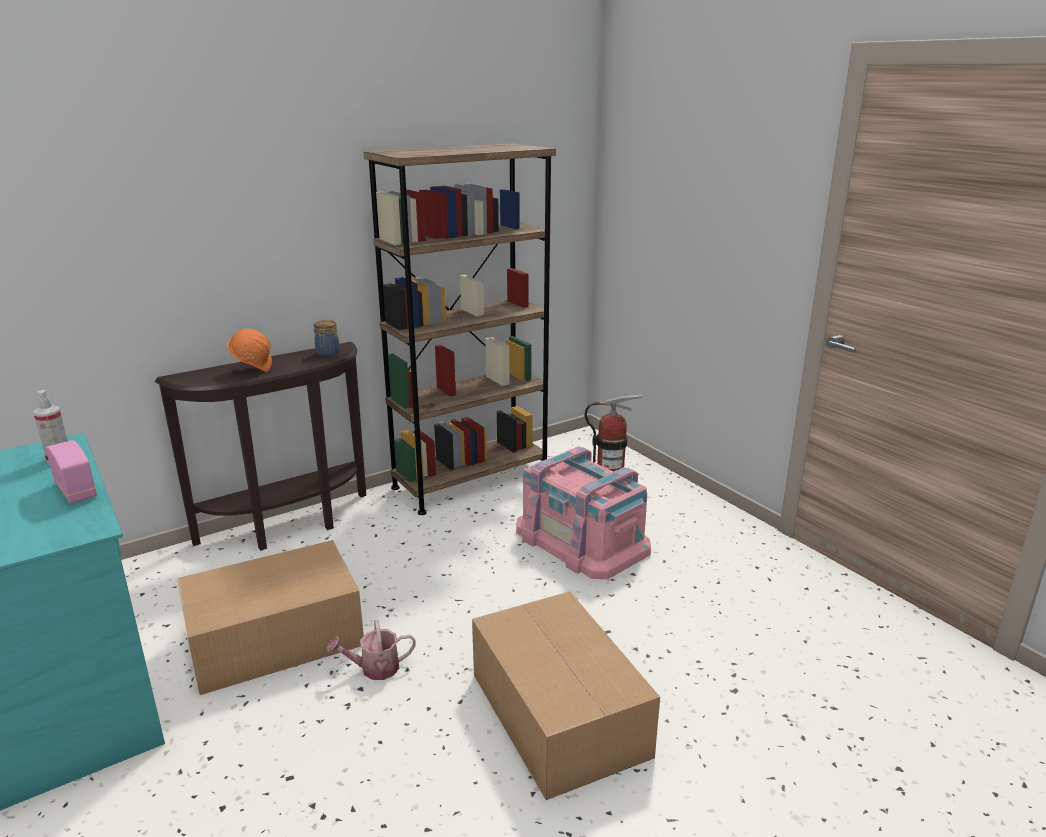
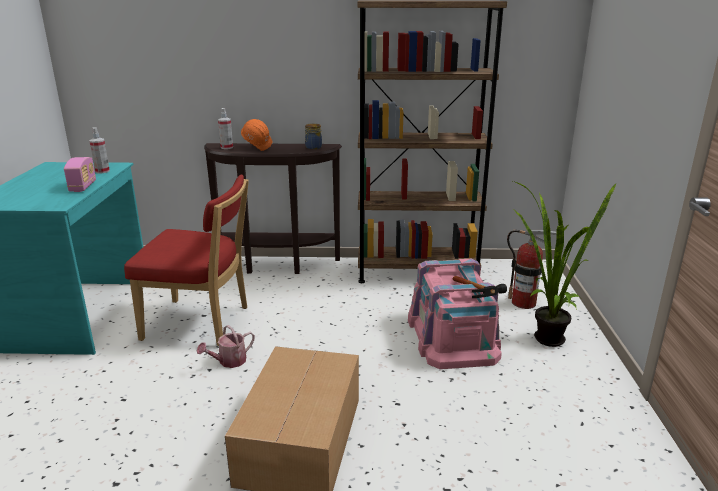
camera: 35 degrees right, 0 degrees up
(204, 377) = (226, 147): none -> spray bottle
(278, 638) = (201, 324): cardboard box -> red chair
(374, 668) = (229, 362): watering can -> watering can turned 60 degrees counterclockwise
(621, 489) = (477, 299): none -> hammer
(660, 509) = (543, 336): none -> potted plant

